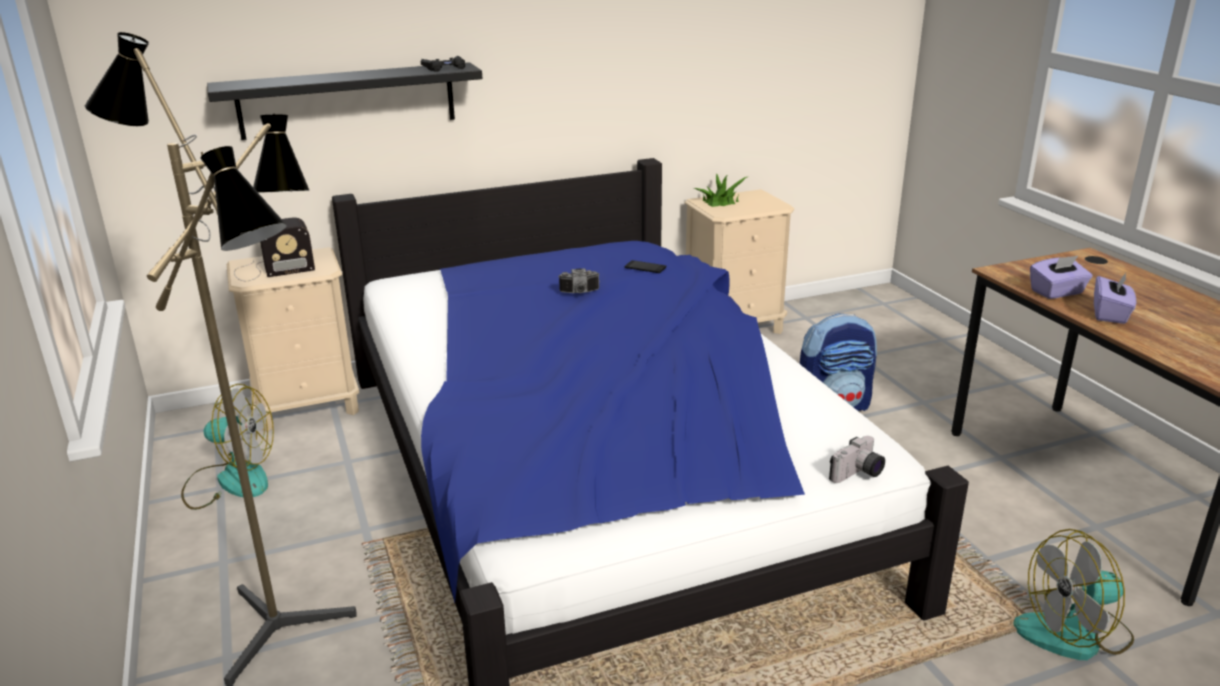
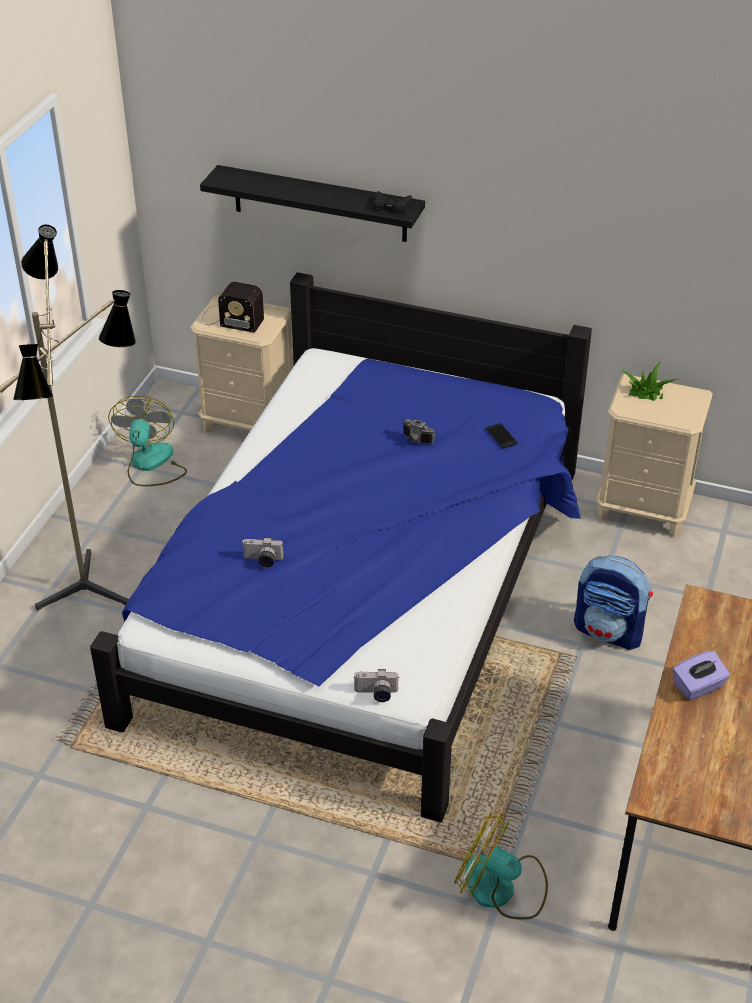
camera: 40 degrees right, 15 degrees up
(230, 481) = (150, 465): fan -> fan turned 135 degrees counterclockwise
(576, 425) = (262, 560): none -> camera
(1057, 292) = (701, 645): purple tissue box -> none

